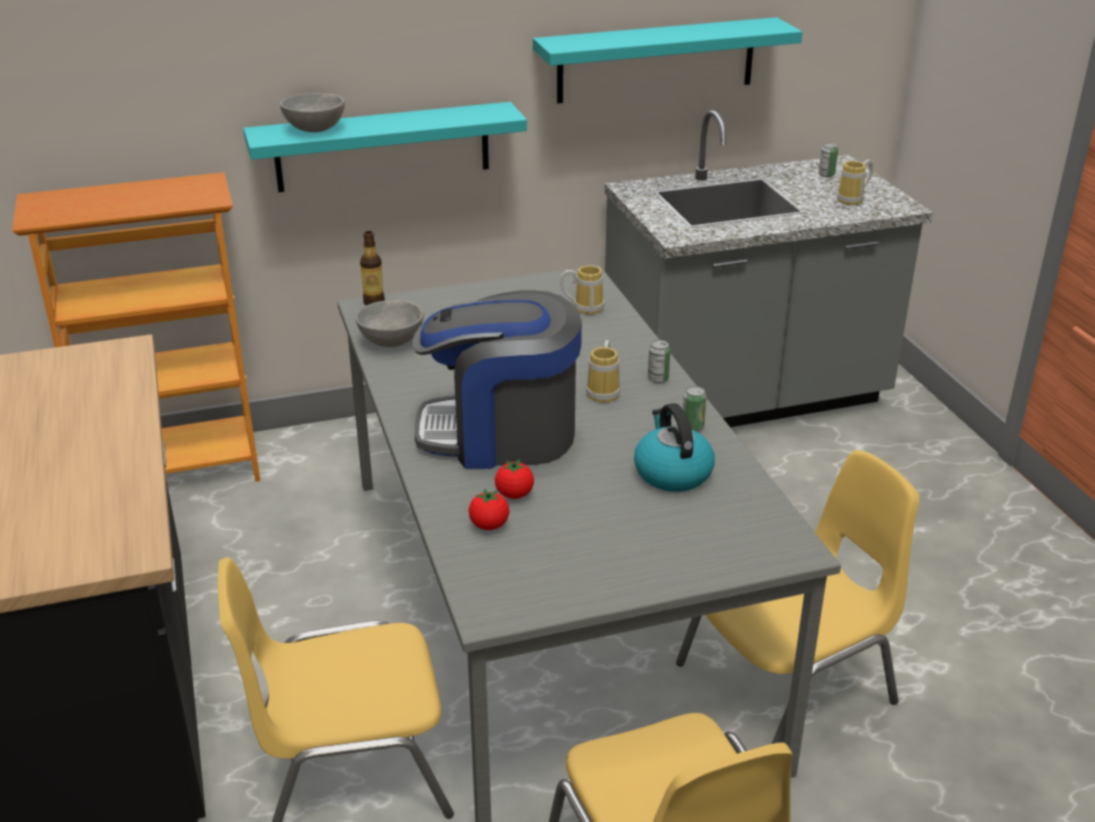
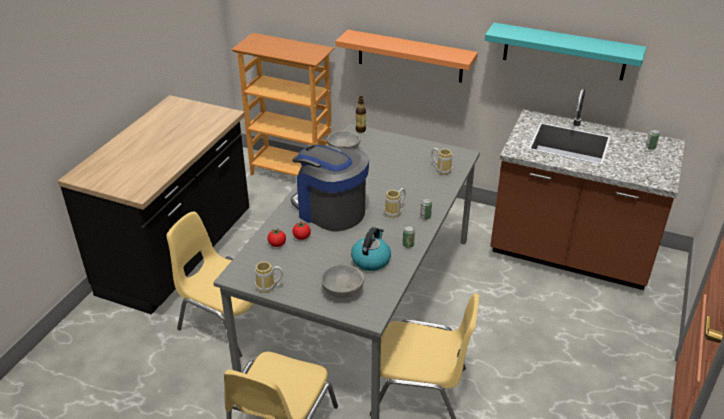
camera: 40 degrees right, 5 degrees up
(314, 129) = (371, 39): grey bowl -> grey bowl (342, 291)
(383, 147) = (410, 56): turquoise shelf -> orange shelf
(744, 399) = (570, 254): grey counter -> brown counter
(854, 200) = (641, 168): mug -> mug (268, 287)

